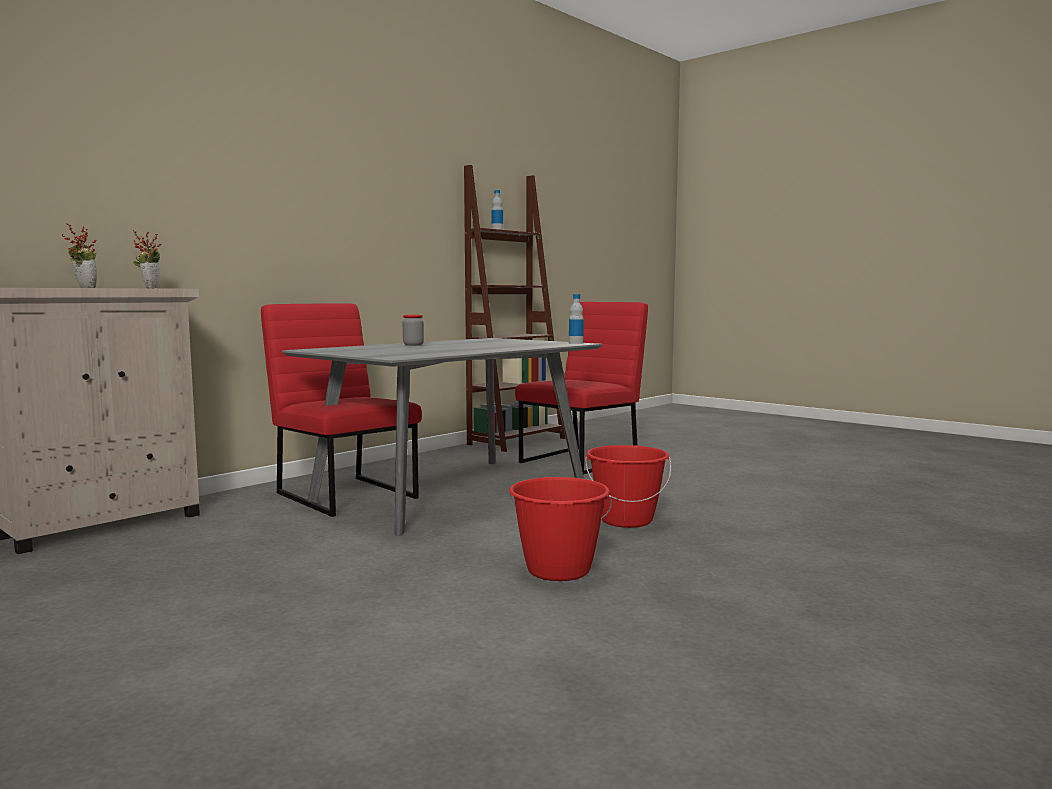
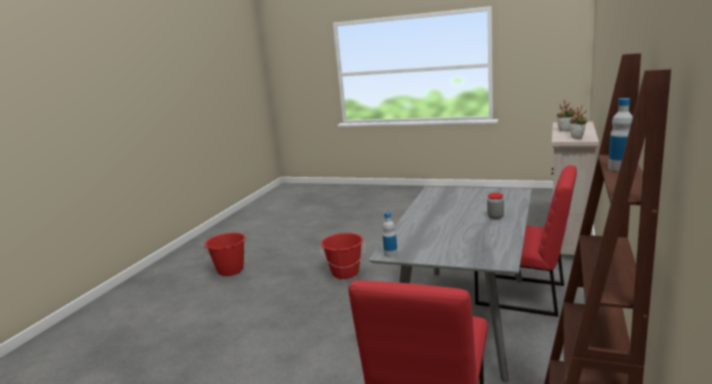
camera: 160 degrees right, 10 degrees up
(626, 520) = (333, 317): red bucket -> red bucket (230, 270)

